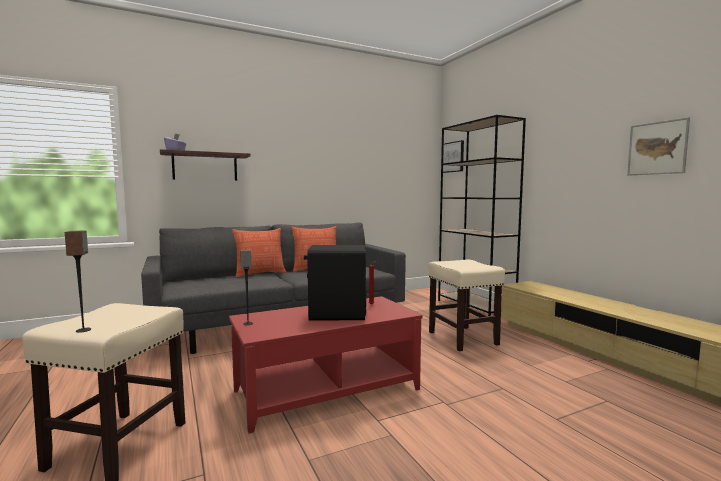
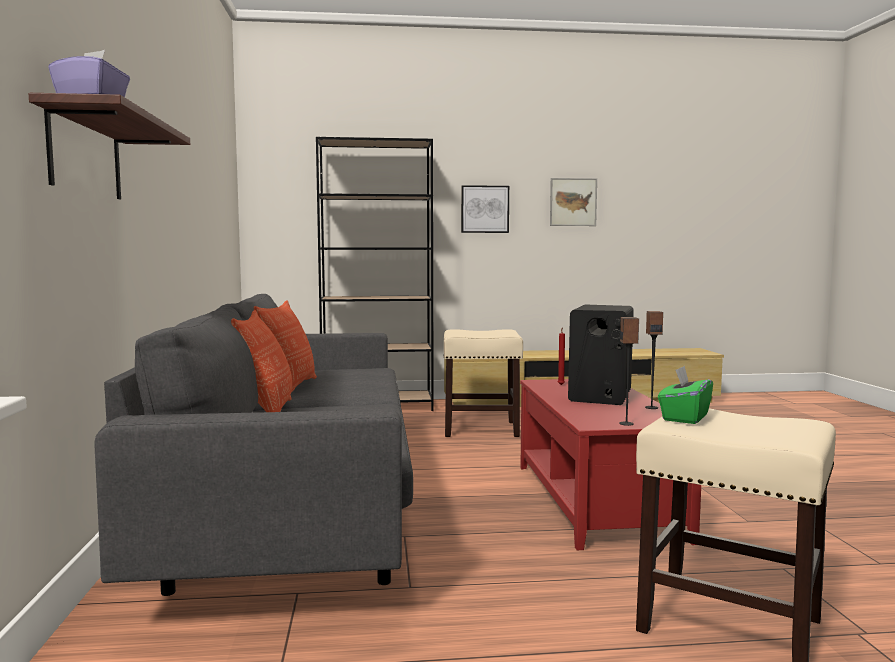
camera: 70 degrees left, 0 degrees up
(83, 330) = (806, 428): speaker -> speaker (651, 407)
(134, 307) = (684, 417): none -> green tissue box
(453, 157) = (278, 182): picture -> picture (484, 209)

